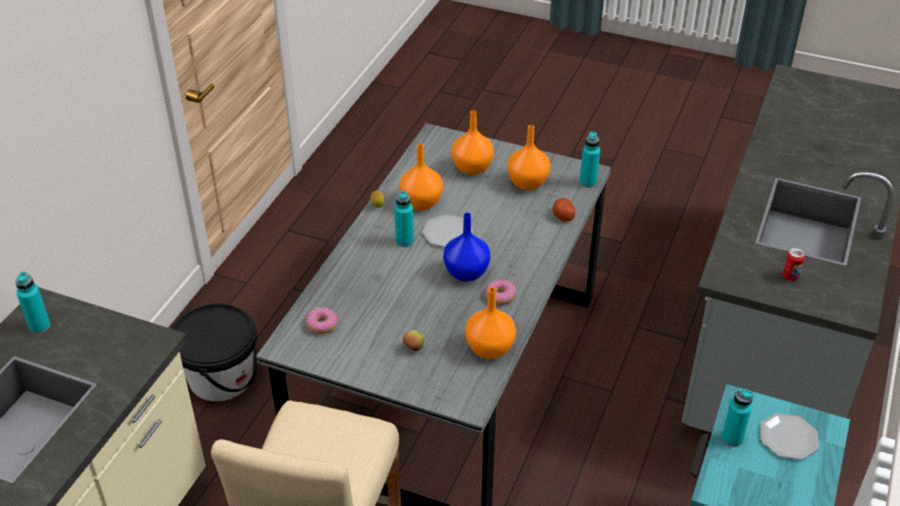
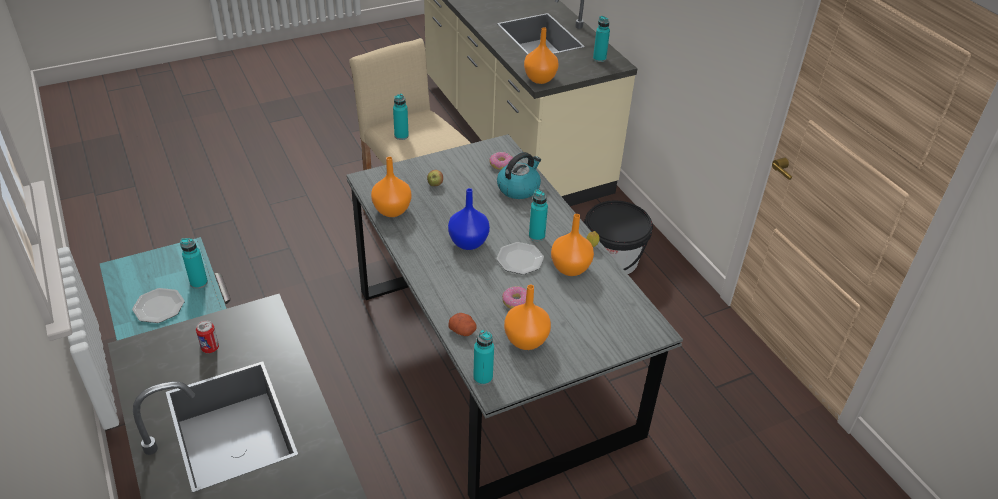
camera: 130 degrees right, 0 degrees up
(345, 461) = (401, 136): none -> turquoise bottle
(347, 290) = (518, 188): none -> kettle
(471, 168) = (584, 322): orange vase -> orange vase (540, 79)
(500, 296) = (427, 243): donut -> donut (516, 302)

